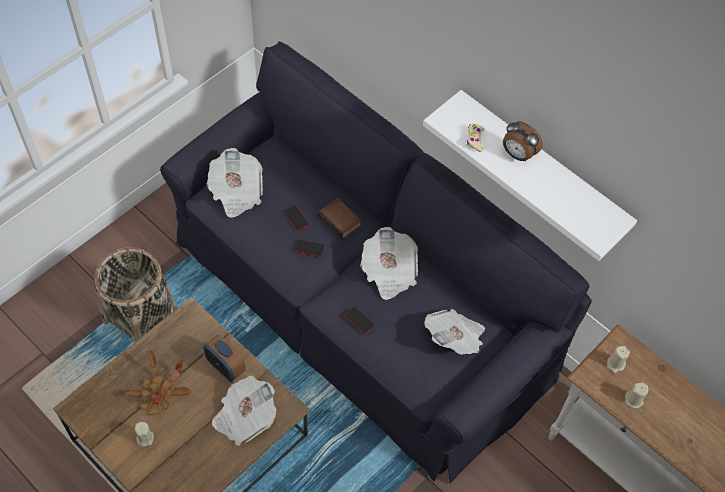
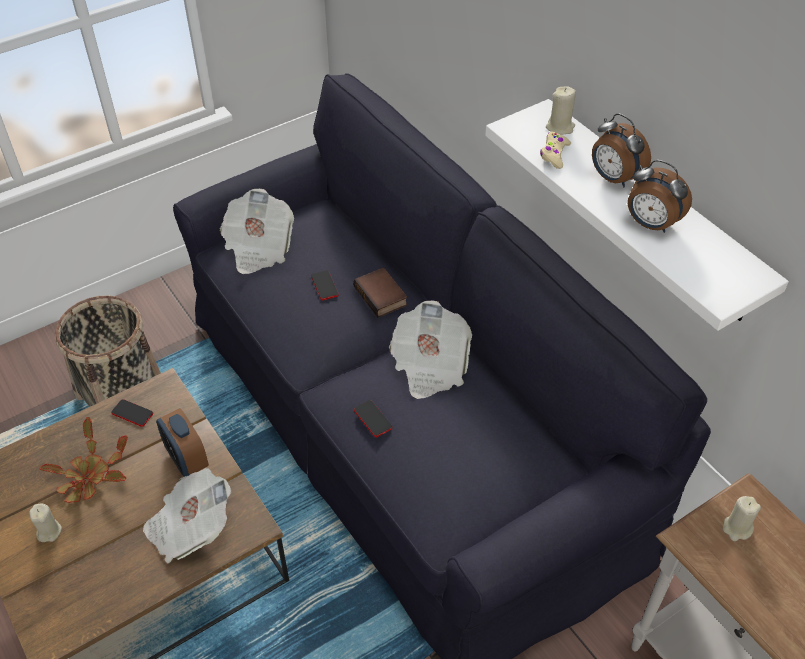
camera: 15 degrees right, 10 degrees down
(309, 248) = (331, 322): phone -> phone (132, 413)
(455, 338) = (502, 464): newspaper -> none
(547, 189) = (650, 224): none -> alarm clock
(634, 400) = (760, 586): beige candle -> beige candle (560, 127)

